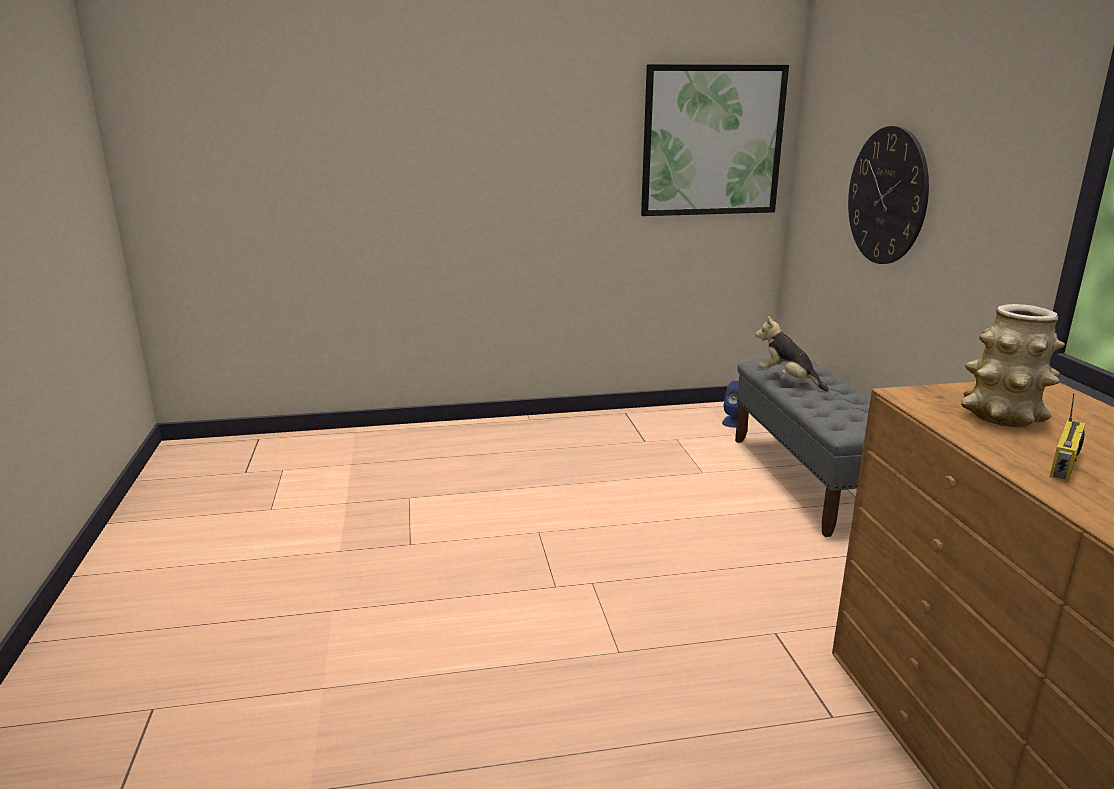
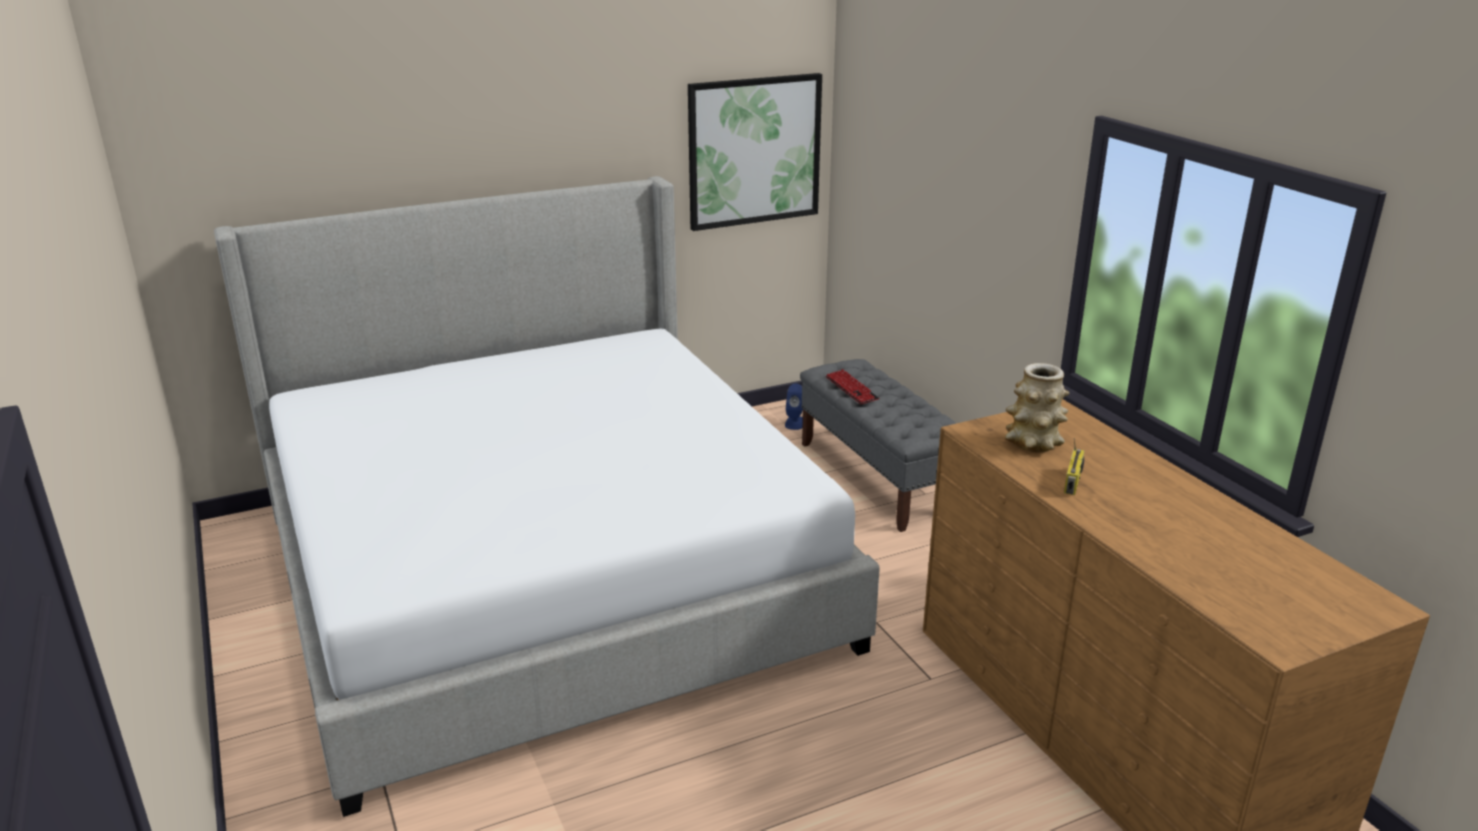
camera: 15 degrees left, 5 degrees up
(429, 527) = (545, 575): none -> bed
(788, 380) = (851, 388): plush toy -> keyboard
(887, 196) = (927, 219): wall clock -> none

